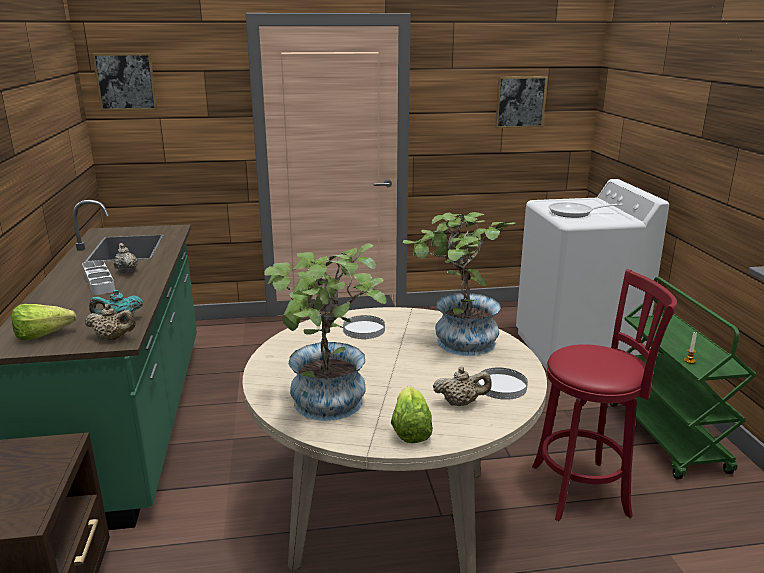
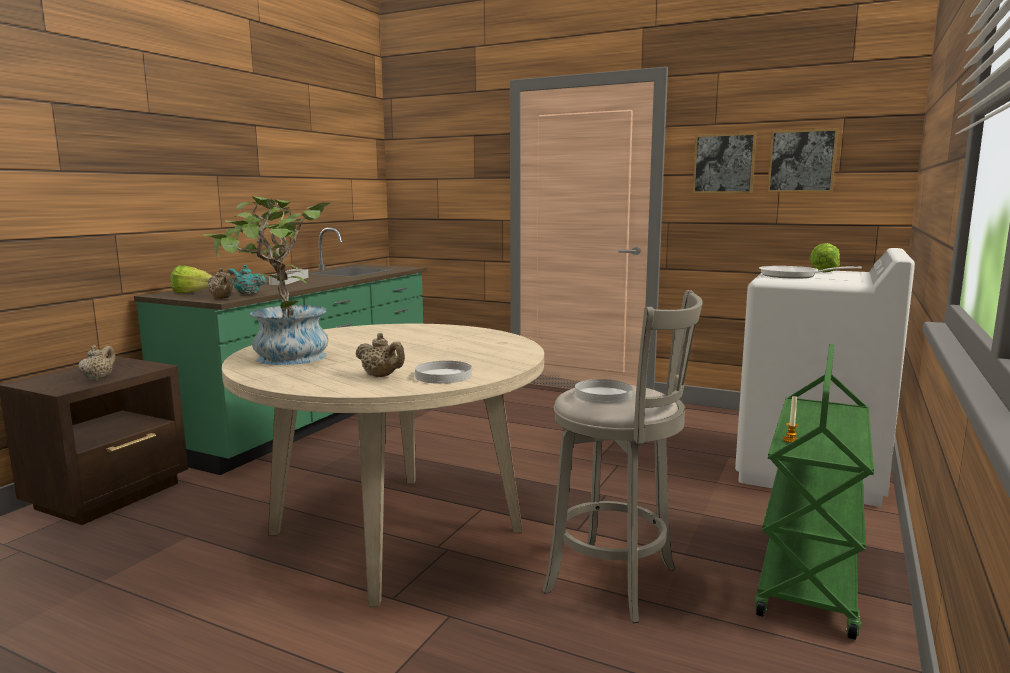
camera: 35 degrees right, 10 degrees down
(126, 81) = (414, 146): picture -> picture (724, 163)
(126, 271) = (318, 279): beige teapot -> beige teapot (99, 378)
(363, 329) = (422, 333): white plate -> white plate (603, 395)
(410, 429) = (304, 379): lettuce -> lettuce (825, 271)
(457, 343) = (477, 350): potted plant -> none
(585, 490) = (617, 582): red stool -> grey stool

